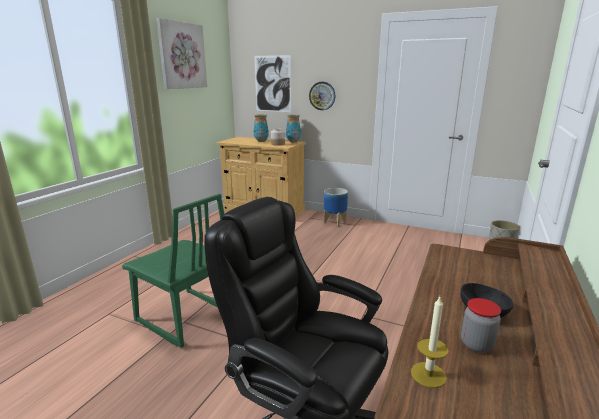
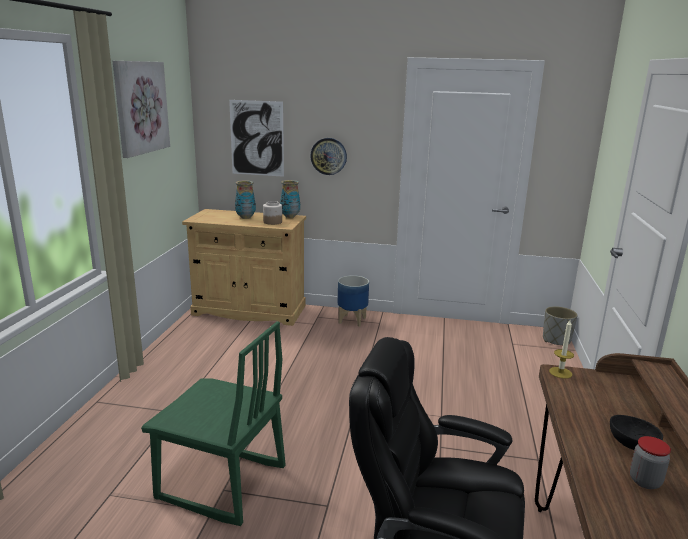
camera: 15 degrees left, 0 degrees up
(428, 374) = (622, 520): candle -> candle (560, 372)

